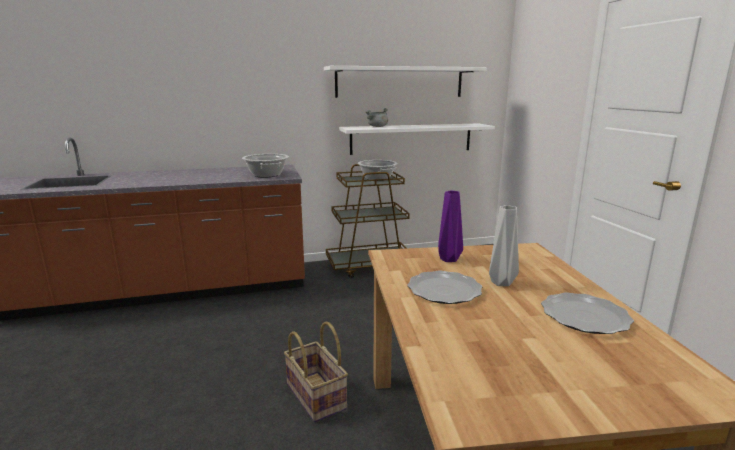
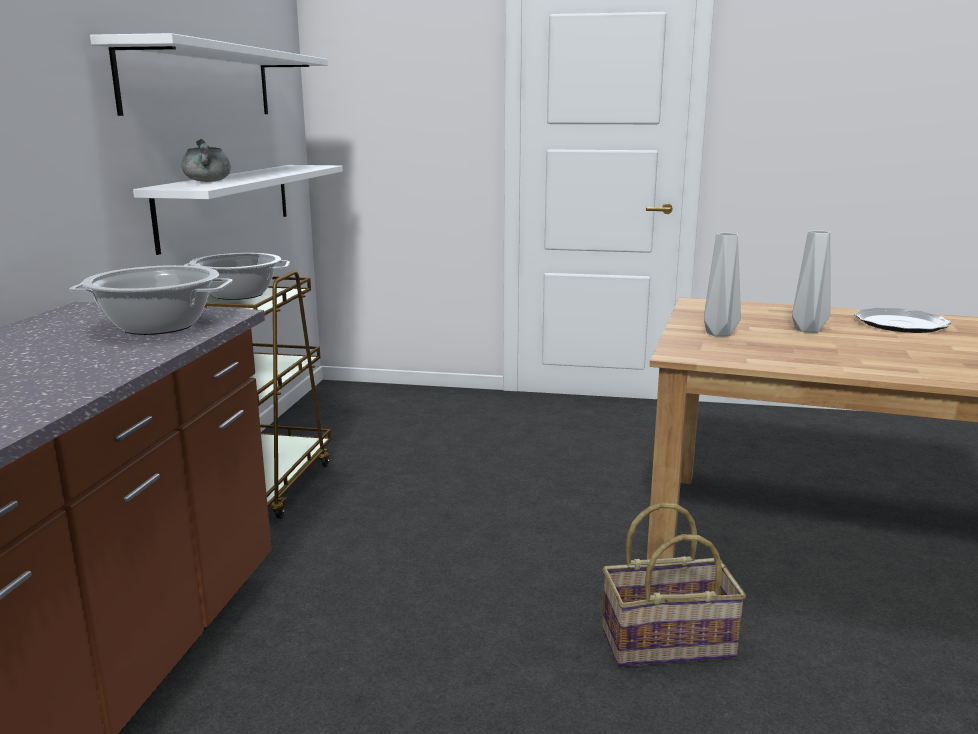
camera: 65 degrees left, 0 degrees up
(445, 290) = (826, 351): plate -> none
(449, 260) = (720, 334): purple vase -> grey vase

